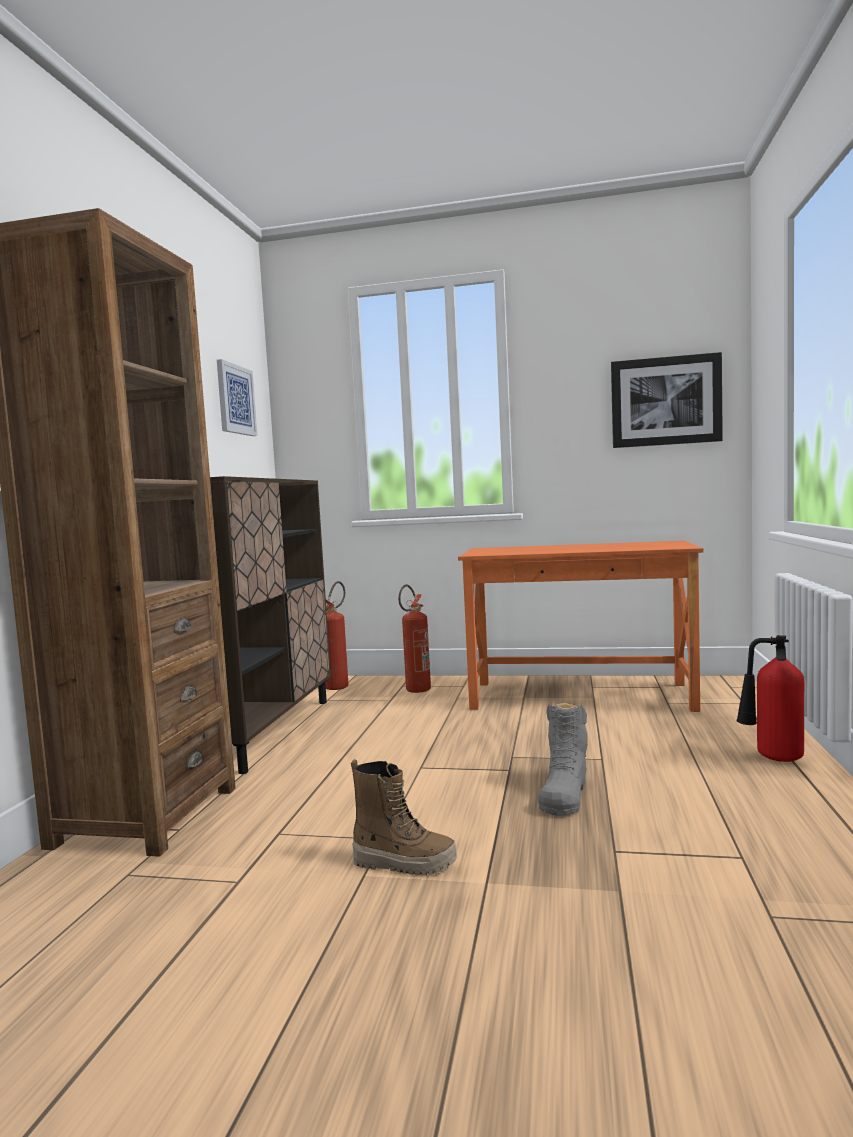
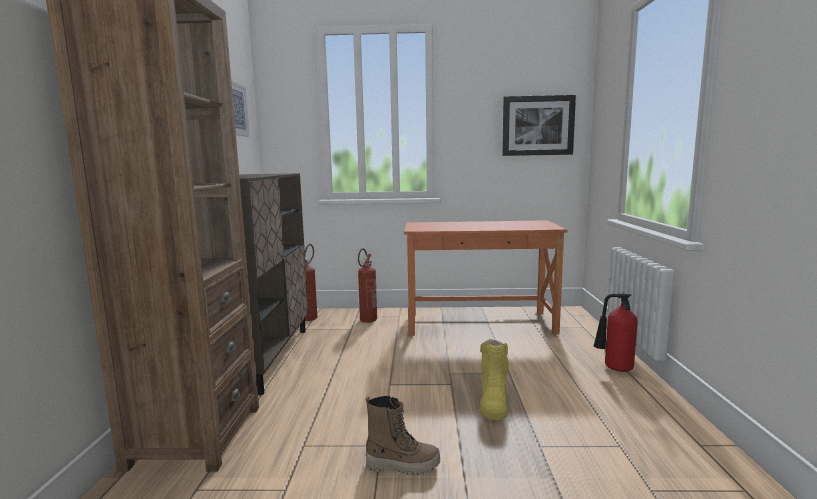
camera: 10 degrees left, 5 degrees up
(564, 793) = (493, 401): grey boot -> yellow boot

